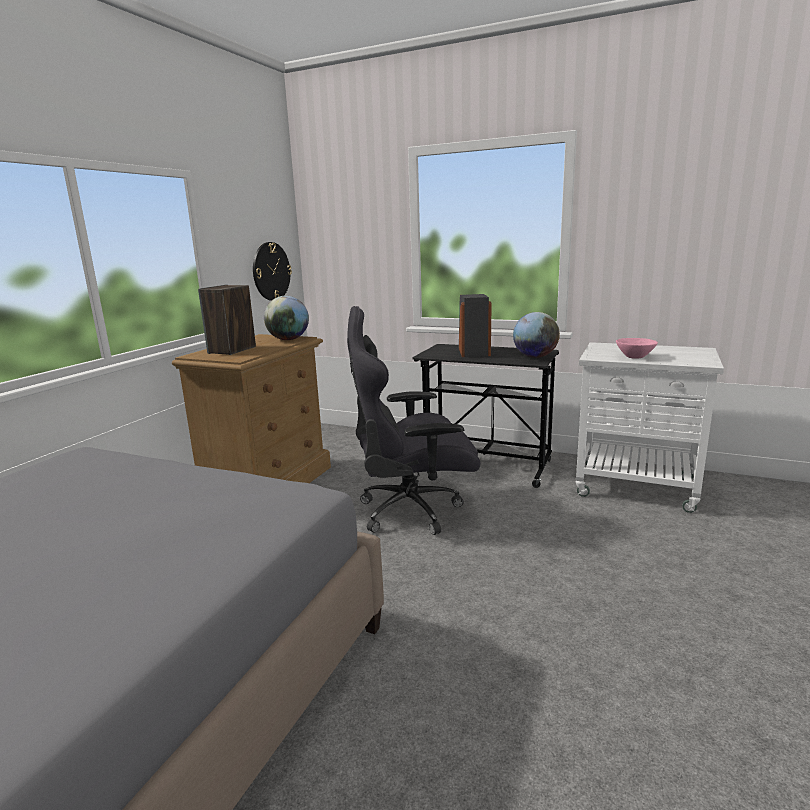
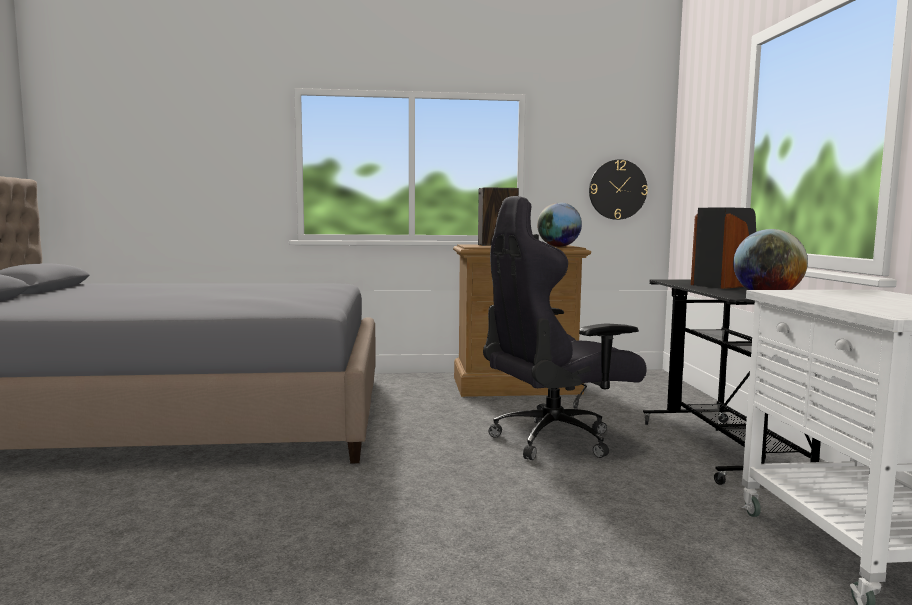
camera: 60 degrees right, 10 degrees down
(416, 510) = (558, 439): black office chair -> black office chair turned 75 degrees counterclockwise
(635, 357) = (834, 298): pink bowl -> none

